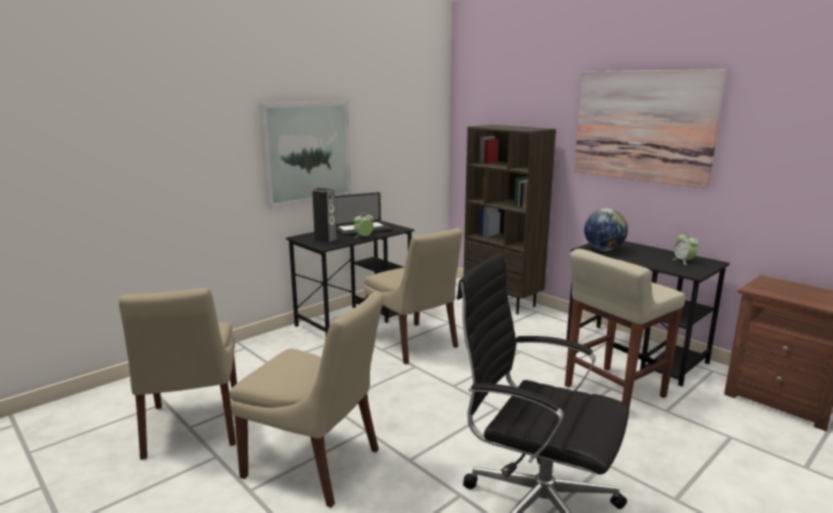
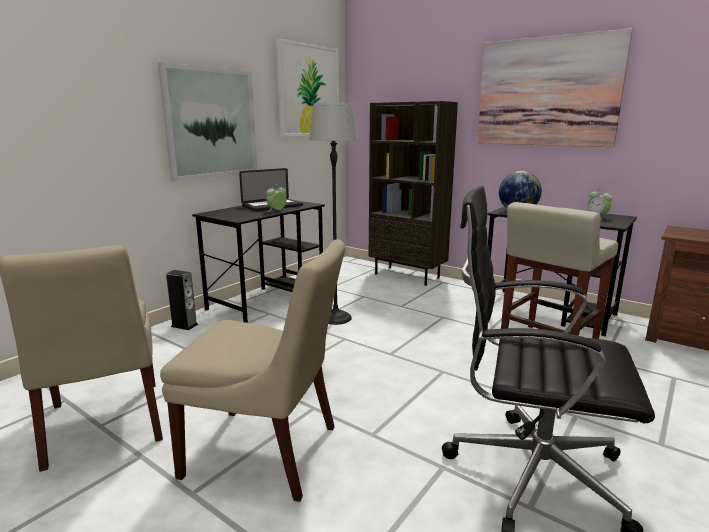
camera: 10 degrees left, 0 degrees up
(325, 241) = (237, 215): speaker -> speaker (184, 325)
(409, 112) = (308, 91): none -> picture
(413, 344) = (335, 318): beige chair -> floor lamp

